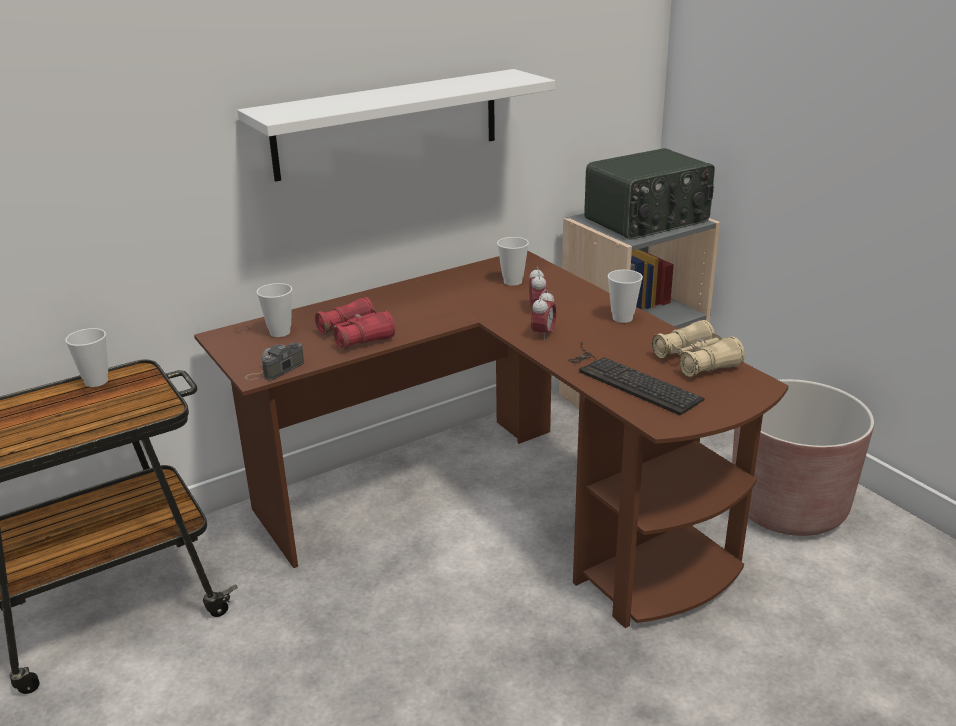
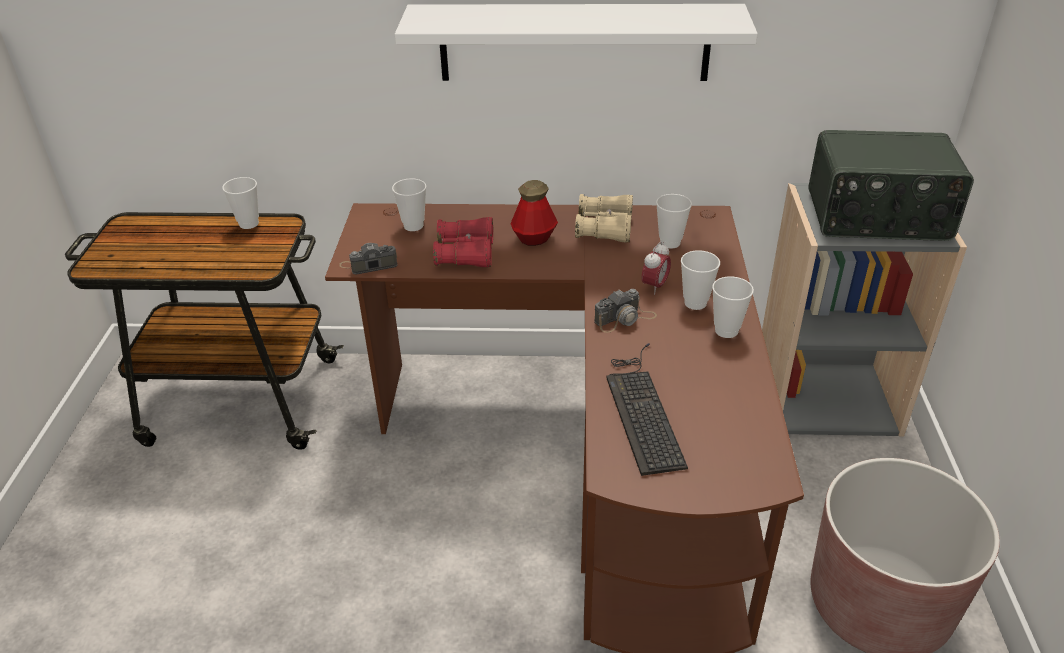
camera: 35 degrees right, 10 degrees up
(402, 309) = (534, 238): none -> bottle
(543, 334) = (625, 319): alarm clock -> camera
(580, 310) = (695, 303): none -> cup
(696, 362) = (737, 418): beige binoculars -> beige binoculars (604, 228)

